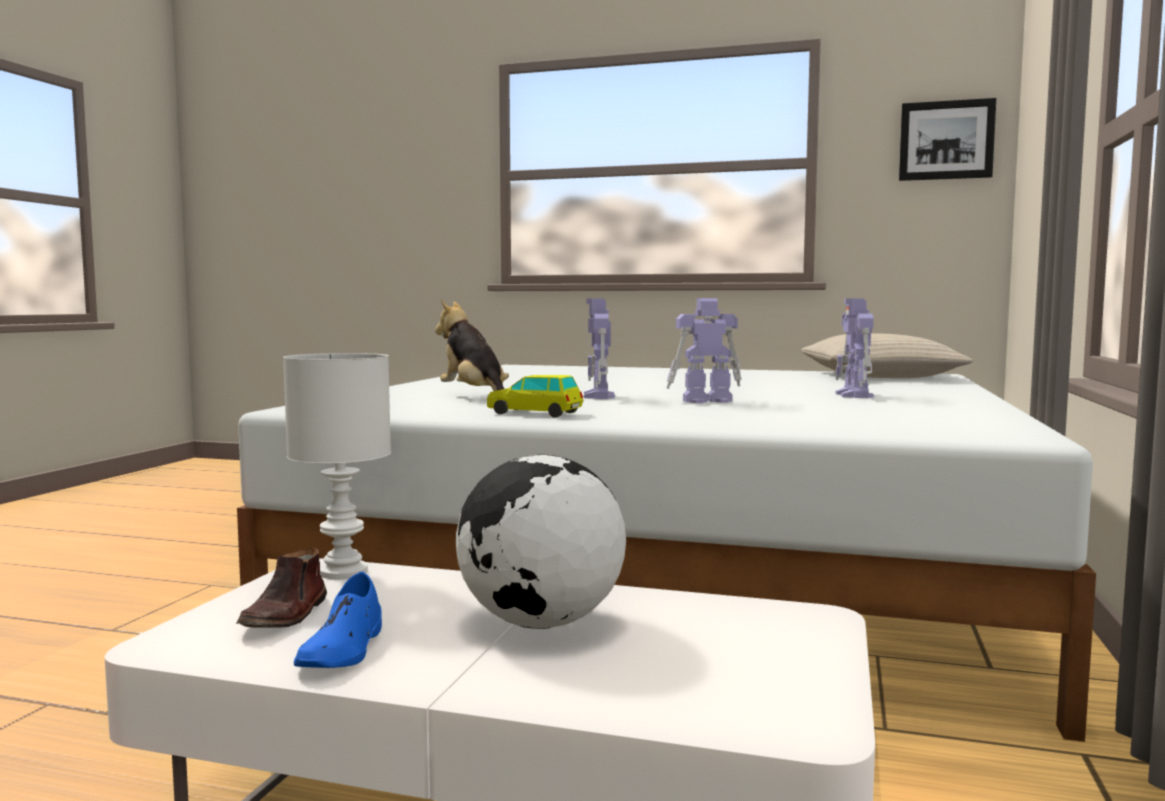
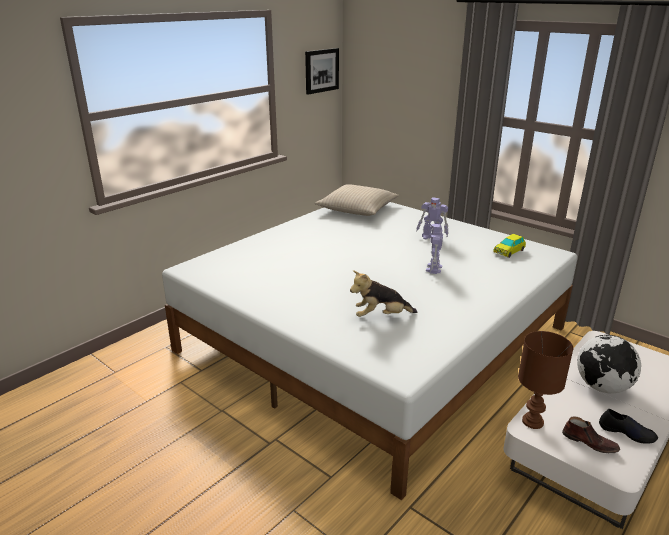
camera: 65 degrees left, 20 degrees up
(341, 572) = (532, 422): white table lamp -> brown table lamp
(343, 649) = (626, 432): blue shoe -> black shoe
(535, 413) = (460, 314): toy car -> toy car (509, 252)
(599, 396) = (399, 286): toy robot -> none

